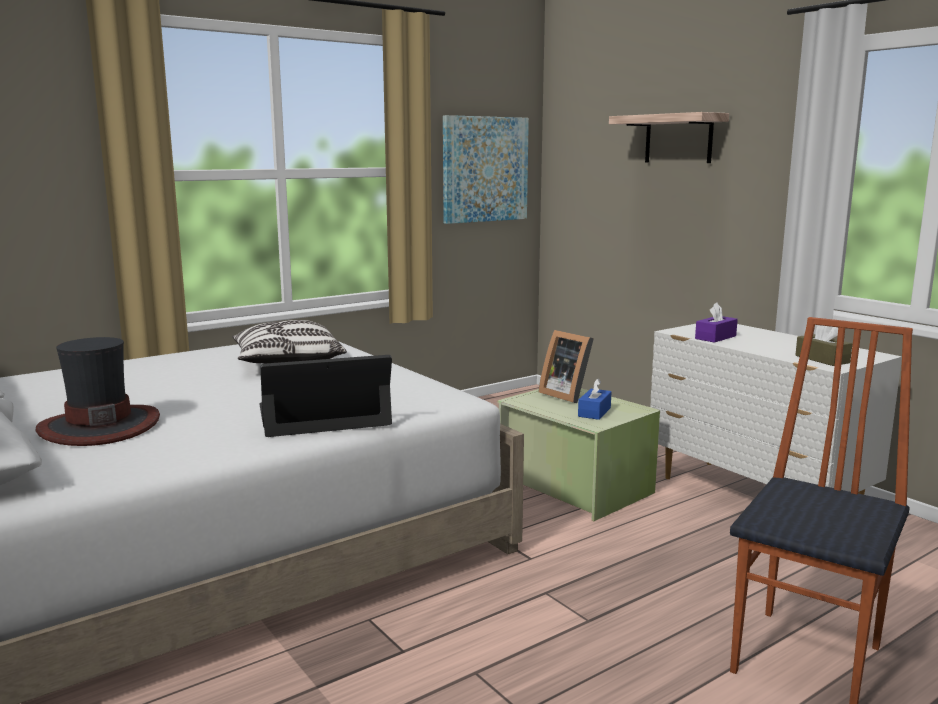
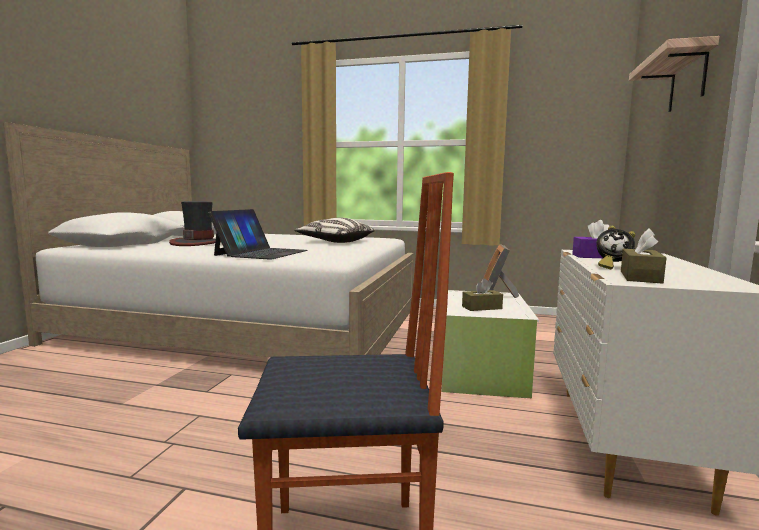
camera: 50 degrees right, 5 degrees down
(323, 415) = (261, 253): laptop -> laptop turned 75 degrees clockwise
(484, 169) = (563, 140): picture -> none
(575, 486) = (483, 372): green storage box -> white storage box
(594, 412) = (482, 307): blue tissue box -> brown tissue box
(771, 351) = (611, 267): none -> alarm clock

